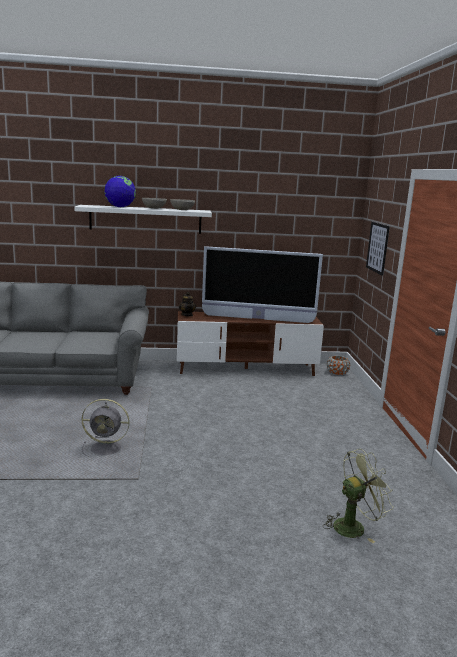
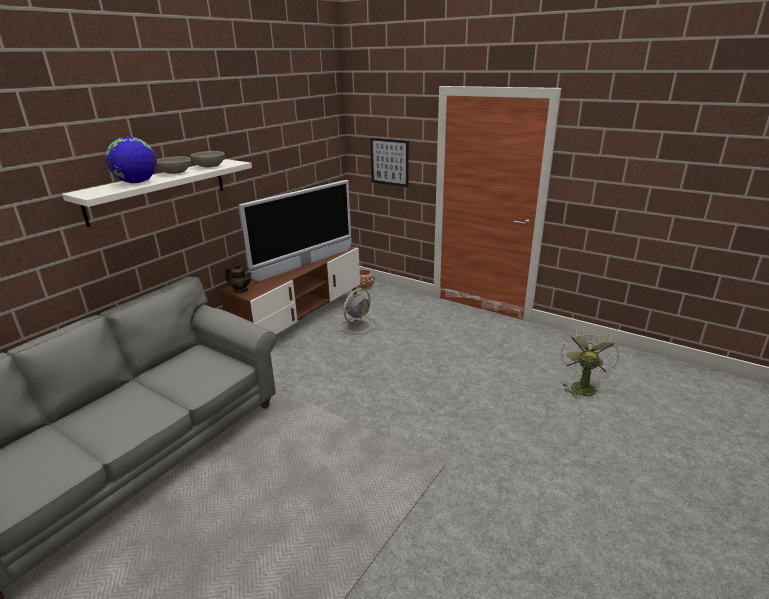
camera: 50 degrees left, 10 degrees up
(107, 448) = (369, 463): grey fan -> grey fan (359, 326)

